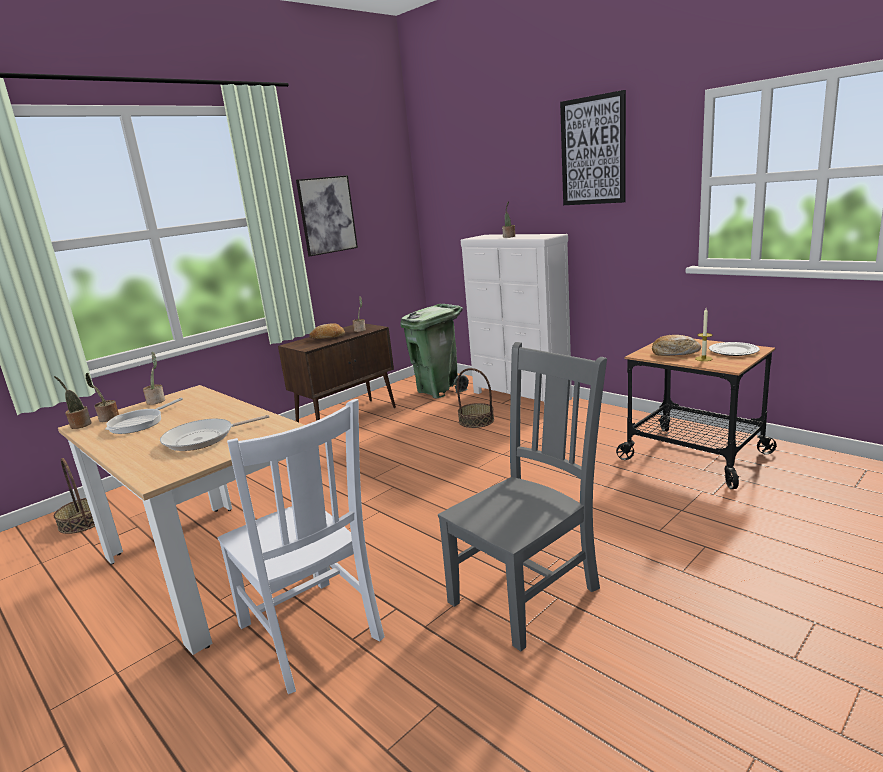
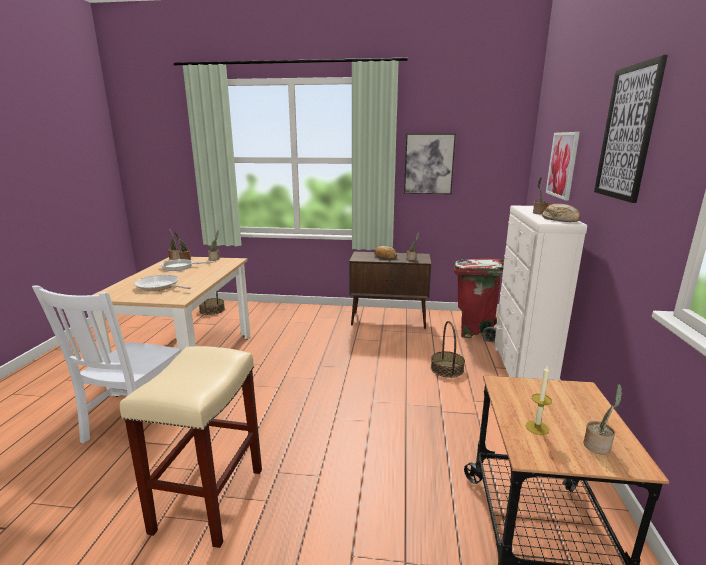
camera: 50 degrees right, 0 degrees up
(439, 390) = (476, 332): green trash can -> red trash can
(491, 192) = (562, 165): none -> picture
(528, 593) = (209, 501): grey chair -> beige stool
(675, 352) = (534, 402): bread -> bread (560, 220)
(734, 351) = (598, 445): plate -> potted plant

